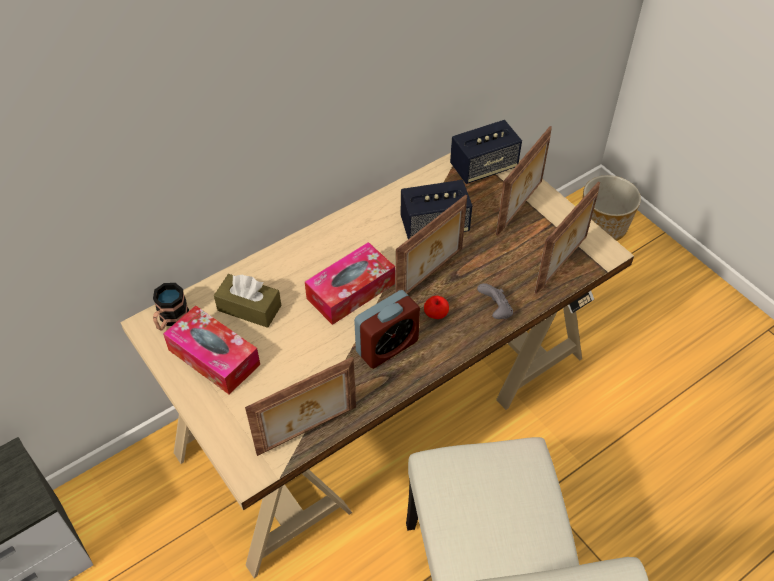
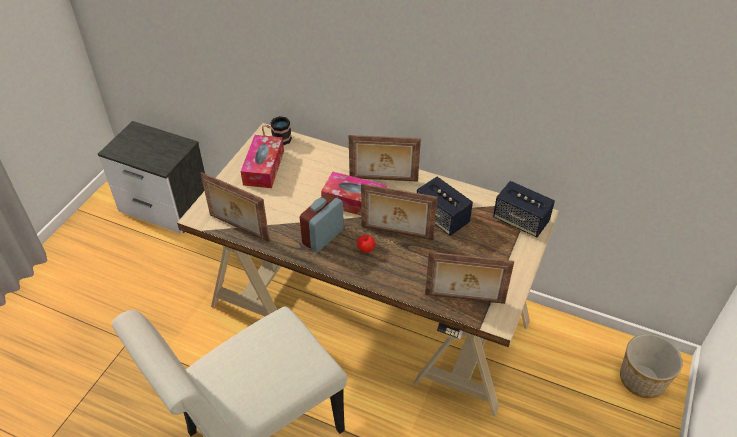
camera: 60 degrees right, 5 degrees down
(249, 308) = (308, 165): brown tissue box -> none
(387, 346) = (323, 236): alarm clock -> alarm clock turned 105 degrees clockwise
(495, 310) = (392, 278): grey game controller -> none
(520, 208) = (499, 256): picture frame -> picture frame (383, 180)

